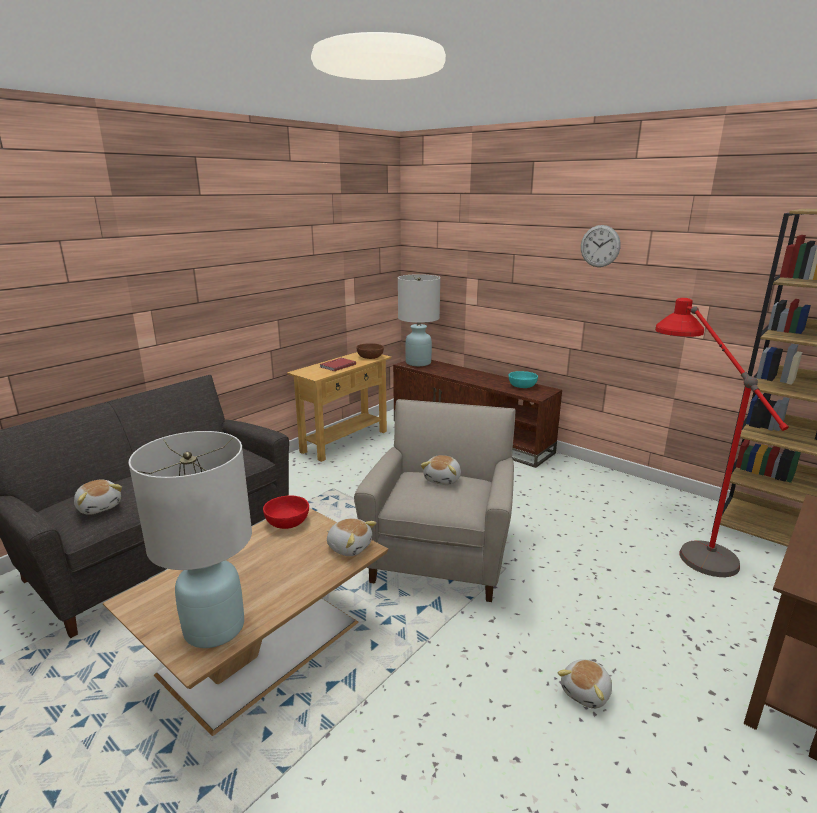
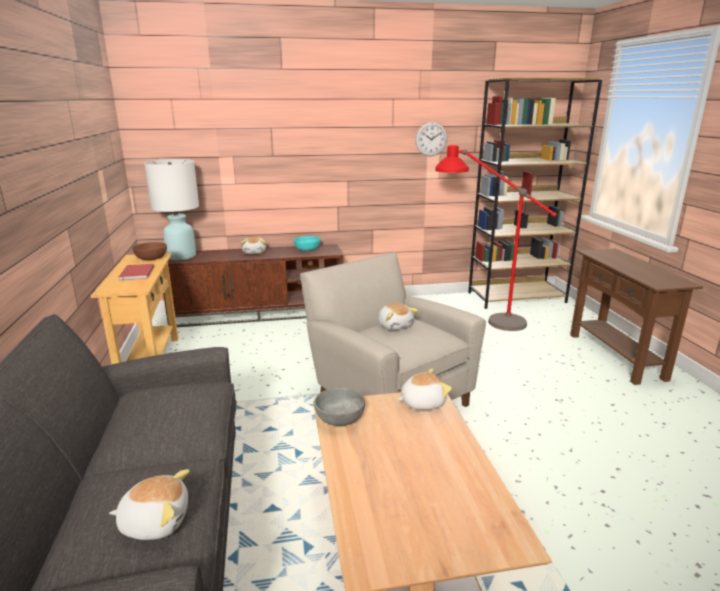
camera: 50 degrees left, 0 degrees up
(213, 628) = (474, 516): white table lamp -> none
(287, 521) = (339, 417): red bowl -> grey bowl
(586, 692) = (581, 416): plush toy -> plush toy (255, 252)
(600, 246) = (354, 114): wall clock -> wall clock (431, 139)

